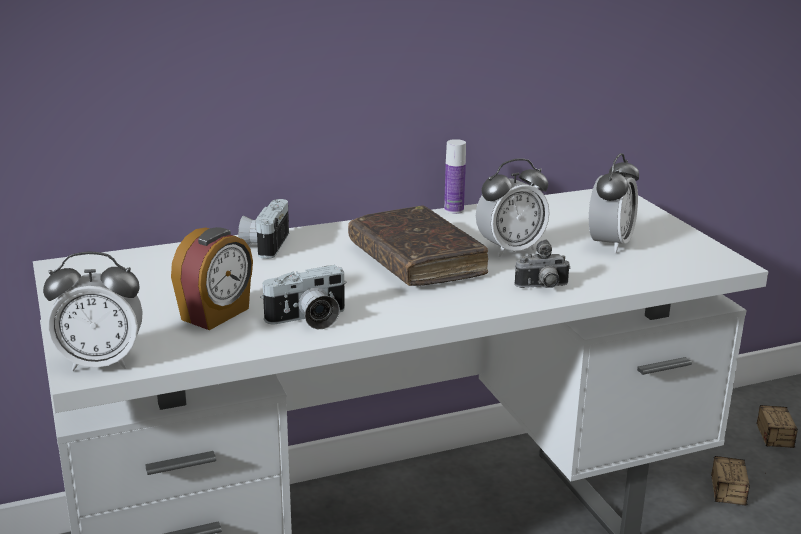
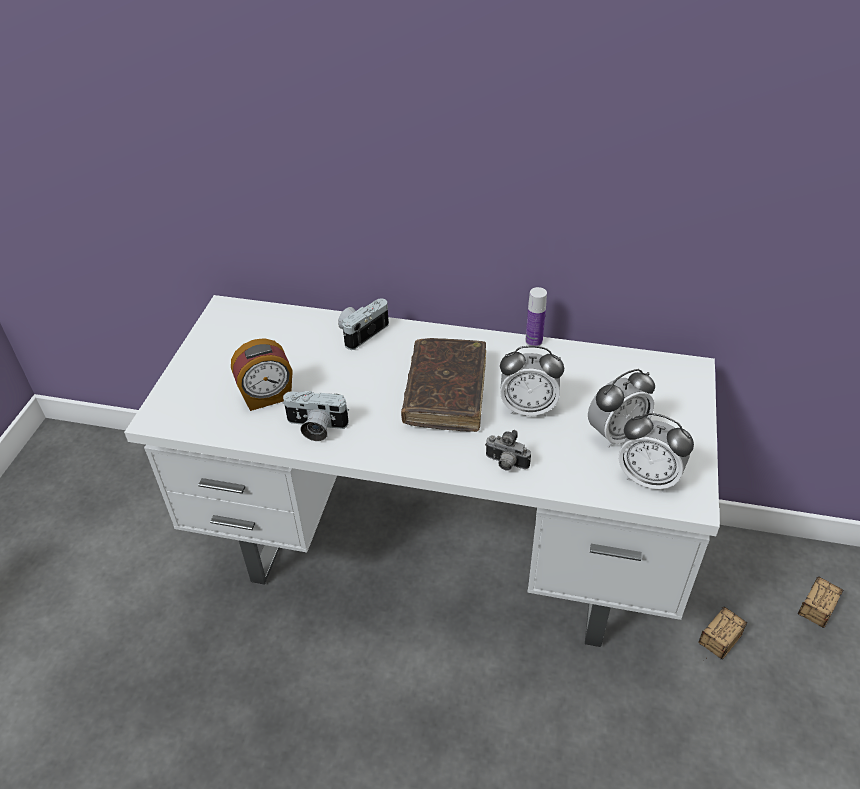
camera: 35 degrees right, 20 degrees up
(101, 362) = (169, 415): alarm clock -> alarm clock (648, 478)

